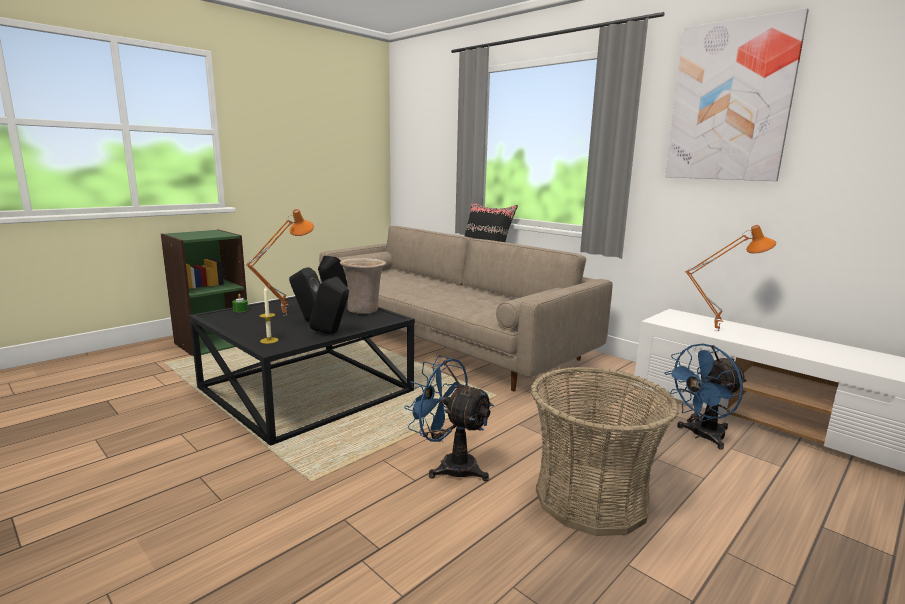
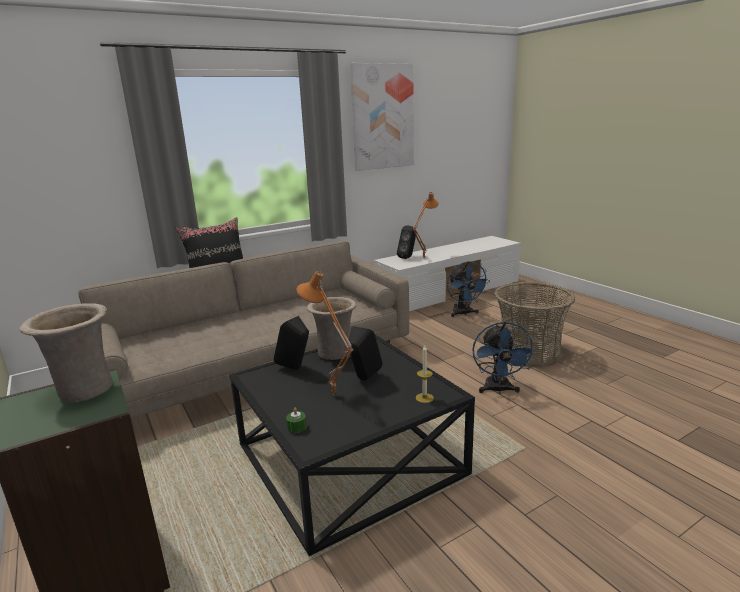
camera: 75 degrees left, 5 degrees up
(215, 234) = (83, 390): none -> beige vase
(332, 334) = (411, 367): black speaker -> black speaker (408, 257)
(450, 465) = (498, 390): blue fan -> blue fan turned 45 degrees counterclockwise

